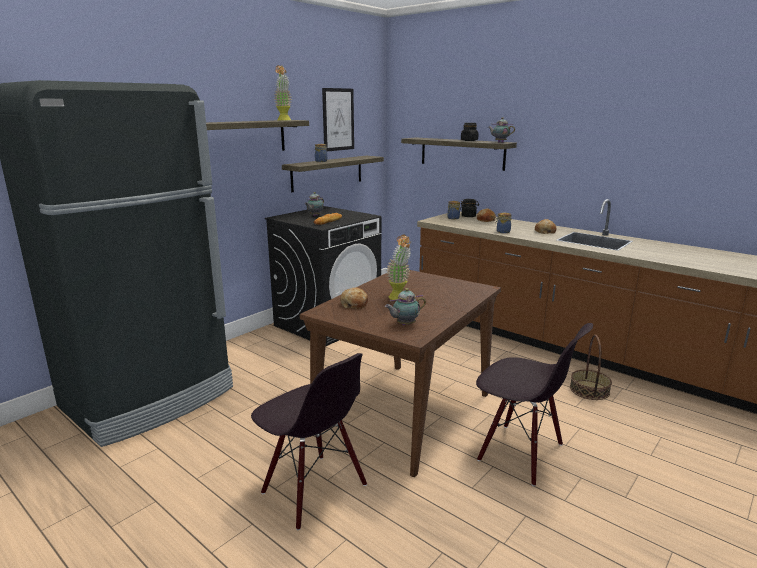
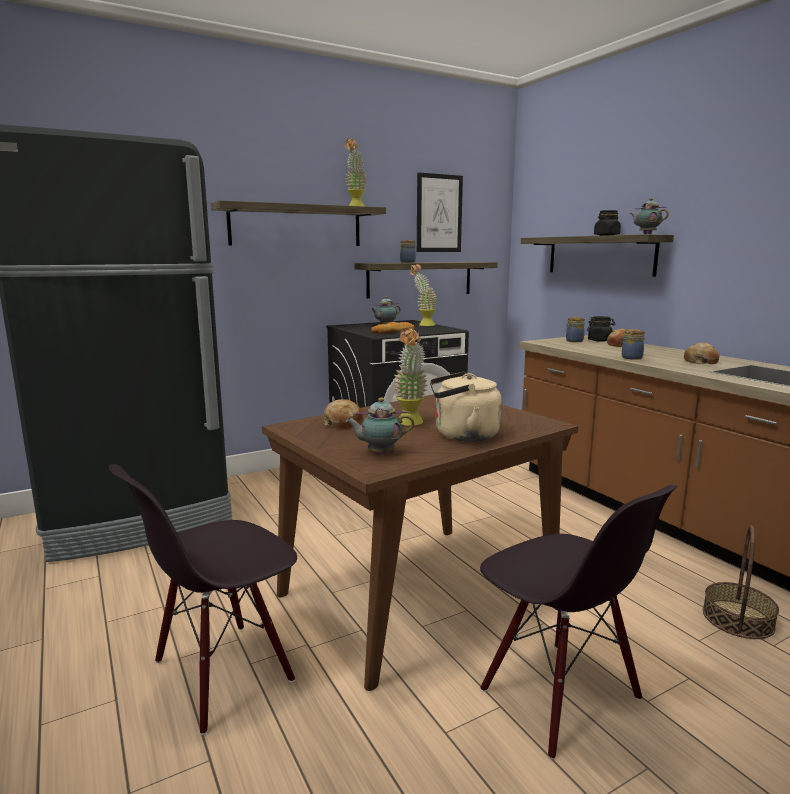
camera: 20 degrees right, 5 degrees down
(313, 490) = (223, 673): black chair -> black chair turned 75 degrees clockwise
(340, 211) = (423, 324): none -> potted plant
(441, 304) = (462, 435): none -> beige kettle

